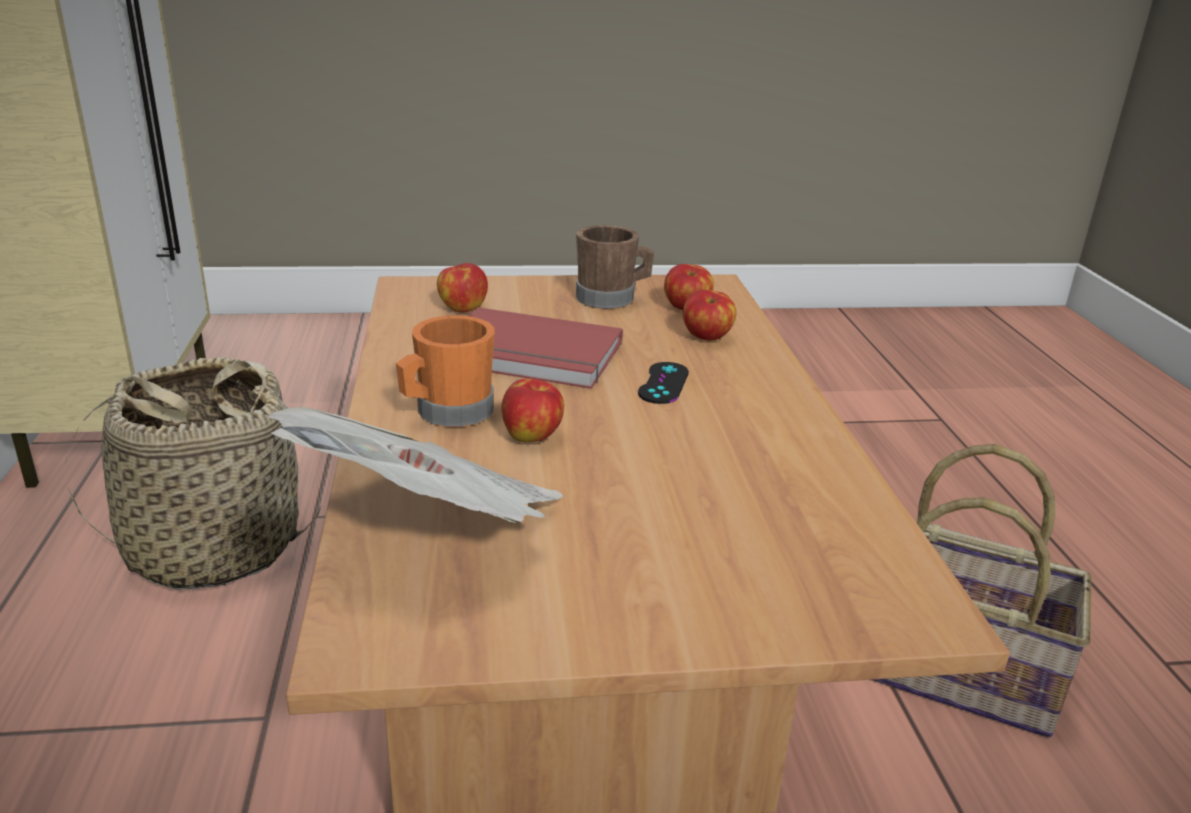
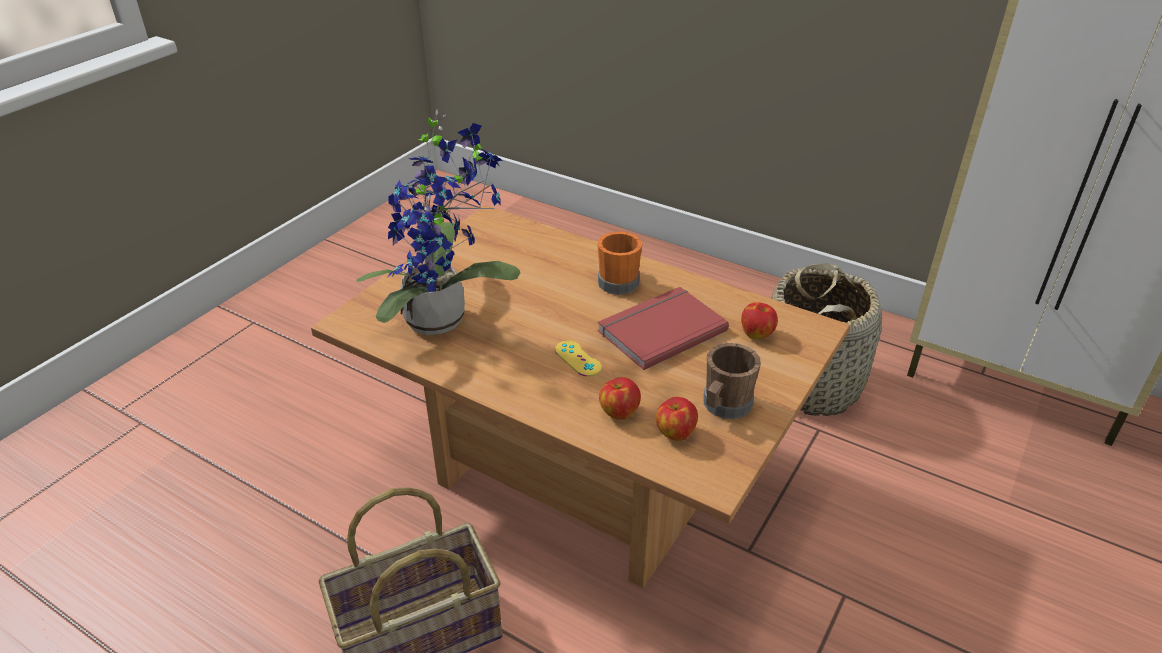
camera: 130 degrees right, 10 degrees up
(431, 528) = (531, 247): newspaper -> none
(532, 436) = (570, 293): apple -> none
(663, 383) = (578, 359): black game controller -> yellow game controller
(754, 513) = (444, 319): none -> potted plant

